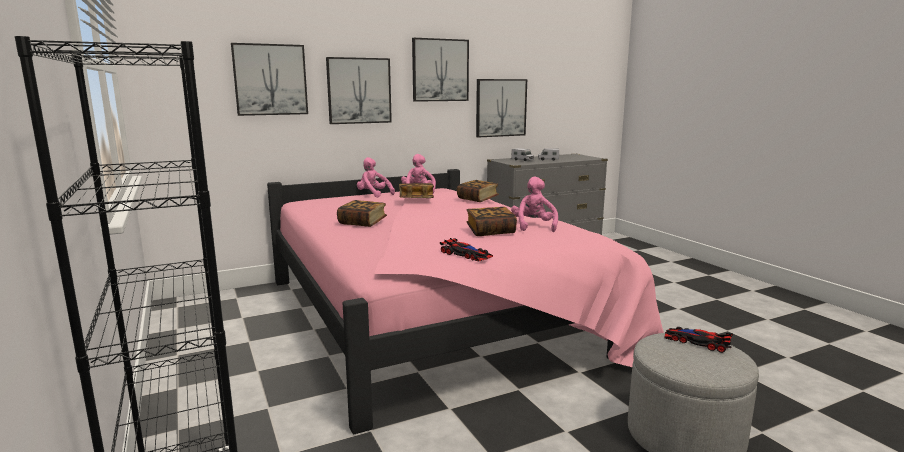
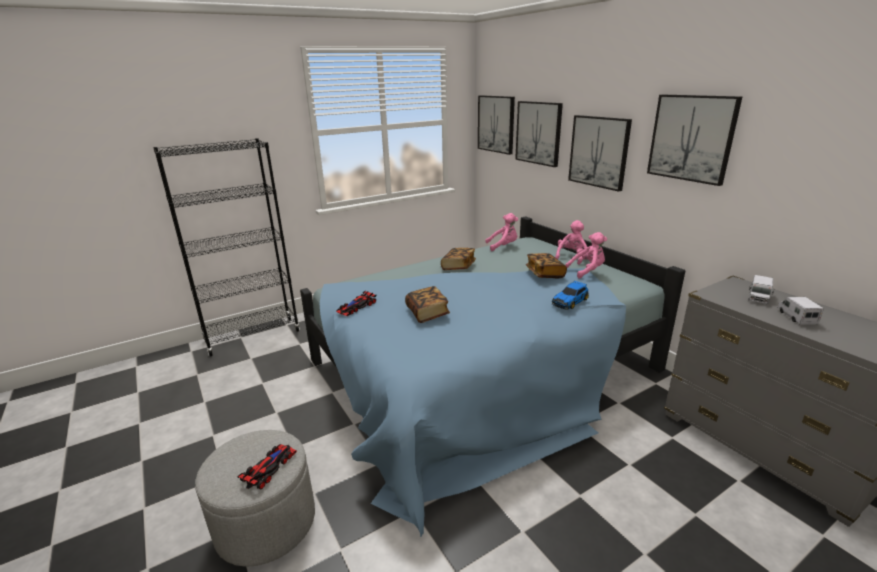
camera: 85 degrees right, 10 degrees up
(437, 316) = (481, 373): pink bed -> blue bed
(477, 199) = (570, 301): book -> toy car
(500, 108) = (782, 208): picture -> picture (496, 124)
(533, 226) = (452, 333): pink plush toy -> pink plush toy (503, 246)

